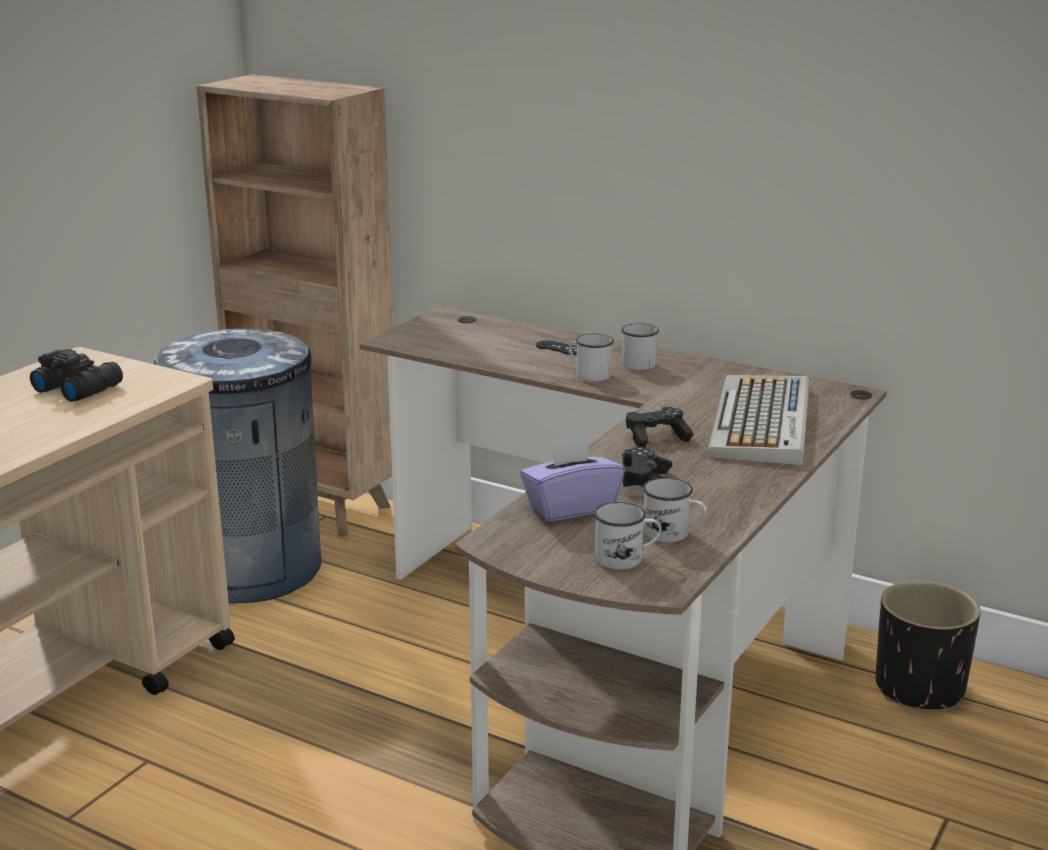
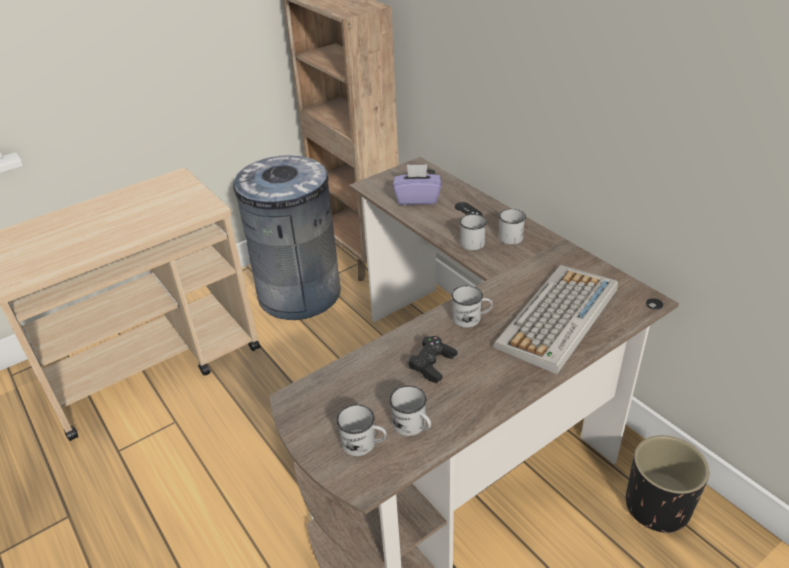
camera: 25 degrees right, 15 degrees up
(78, 388) = (156, 204): black binoculars -> none
(571, 507) = (365, 378): purple tissue box -> purple tissue box (417, 199)
(656, 438) = (471, 318): black game controller -> white mug

